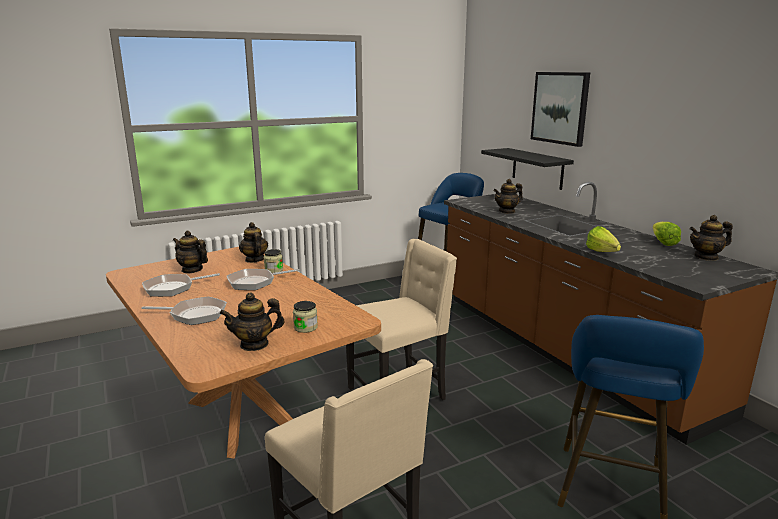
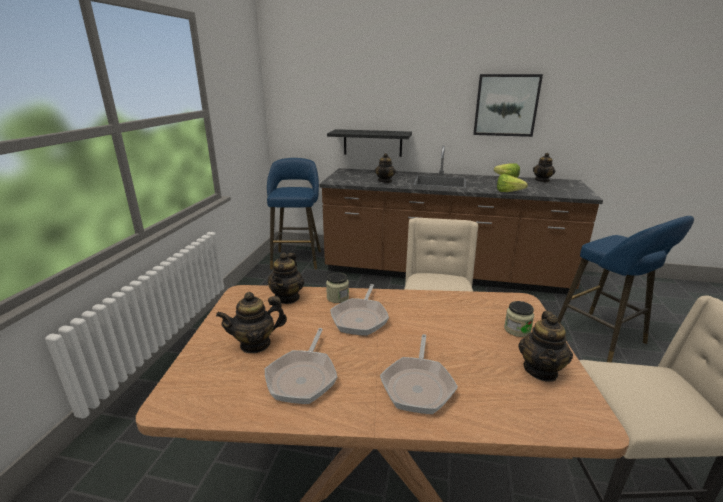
camera: 50 degrees left, 5 degrees up
(194, 315) = (418, 385): frying pan -> frying pan turned 150 degrees clockwise
(254, 259) = (287, 297): teapot -> teapot turned 90 degrees counterclockwise
(560, 108) = (393, 90): picture -> picture (506, 105)

